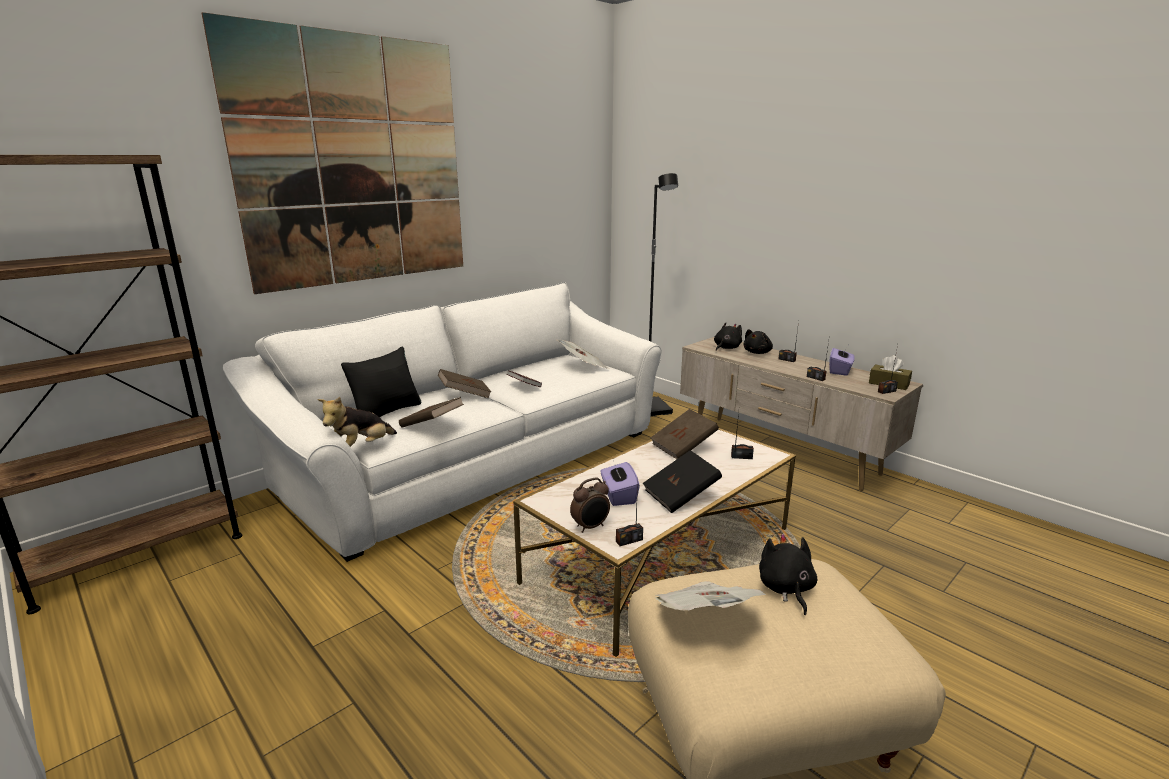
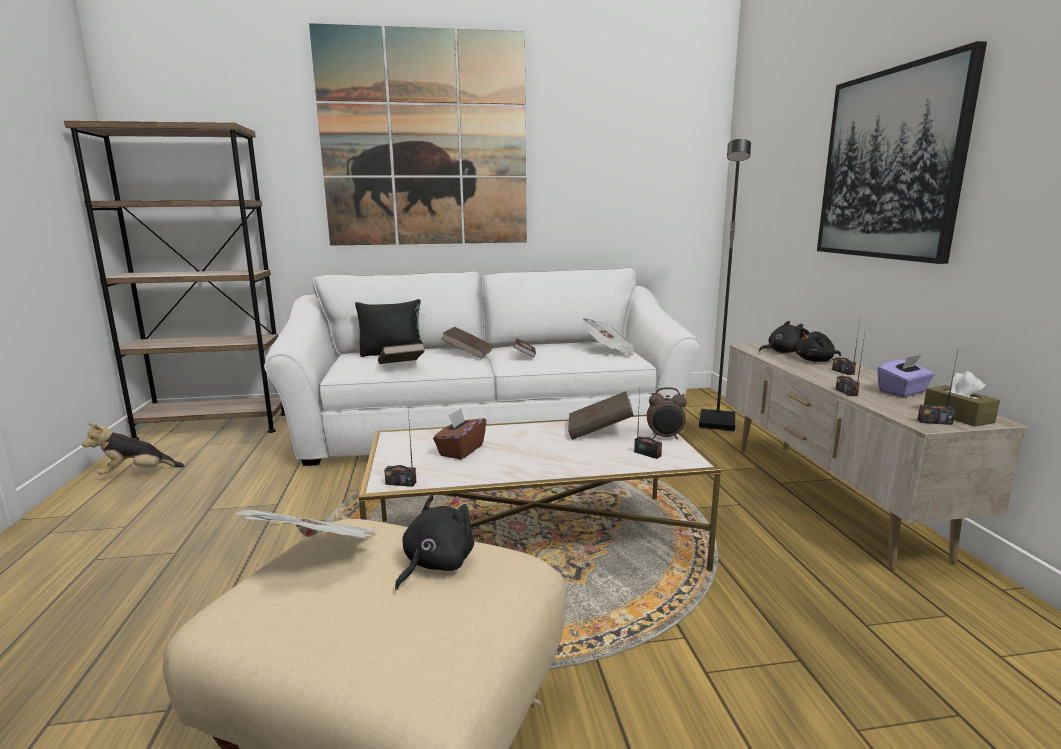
camera: 35 degrees right, 5 degrees down
(361, 450) = (328, 371): plush toy -> plush toy (136, 474)
(590, 527) = (392, 464): alarm clock -> alarm clock (665, 437)
(618, 496) = (460, 450): purple tissue box -> brown tissue box
(681, 496) = (516, 466): black book -> none
(798, 205) = (890, 165): none -> picture

